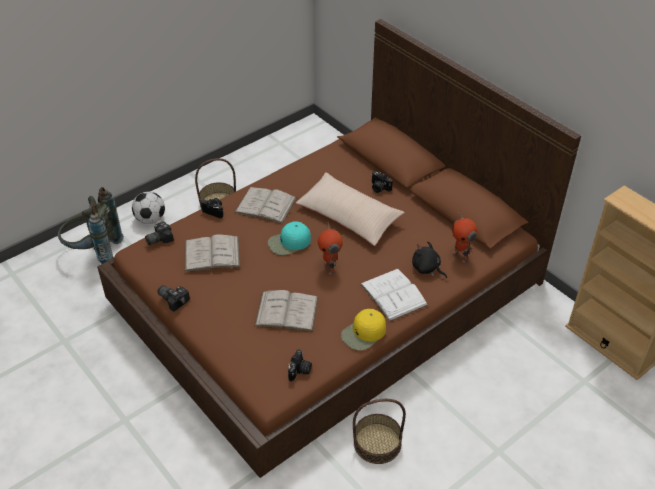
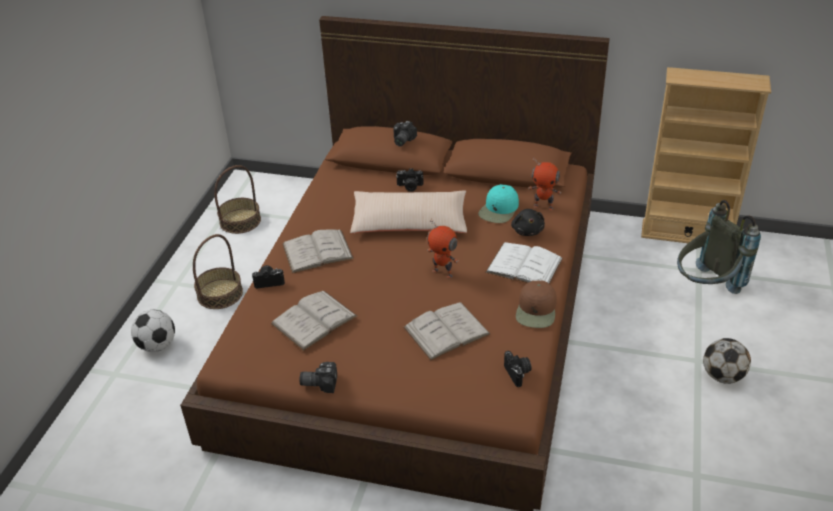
camera: 35 degrees left, 5 degrees down
(94, 253) = (124, 412): grey backpack -> grey backpack (705, 288)
(158, 239) = (237, 336): camera -> camera (401, 140)
(289, 243) = (379, 271): turquoise cap -> turquoise cap (499, 210)
(364, 333) = (536, 310): yellow cap -> brown cap
(377, 443) = (599, 415): basket -> basket (240, 221)
(427, 268) = (527, 230): black plush toy -> black plush toy turned 105 degrees counterclockwise
(505, 475) = (722, 376): none -> football

